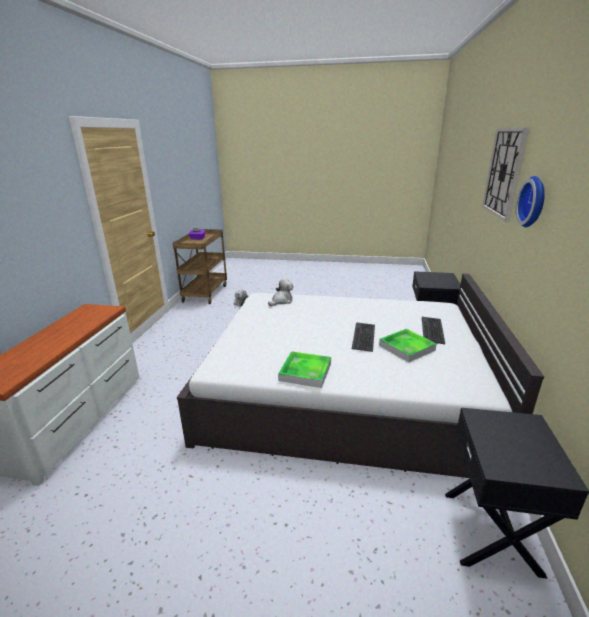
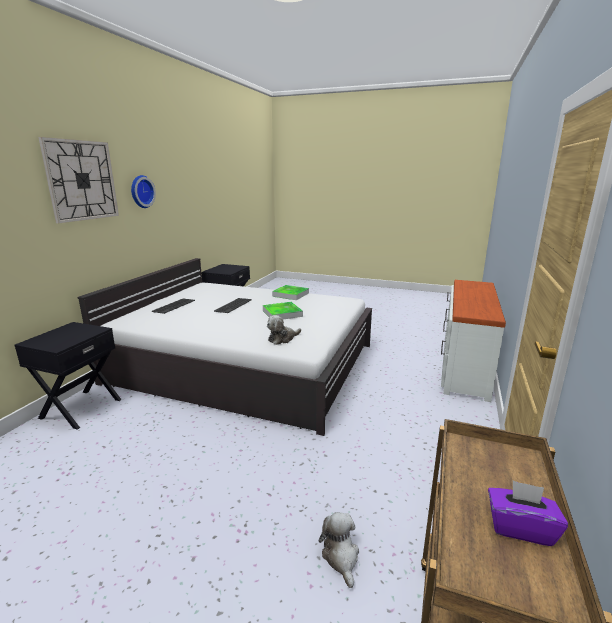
camera: 170 degrees left, 5 degrees down
(406, 347) = (212, 299): tray -> tray (282, 313)

